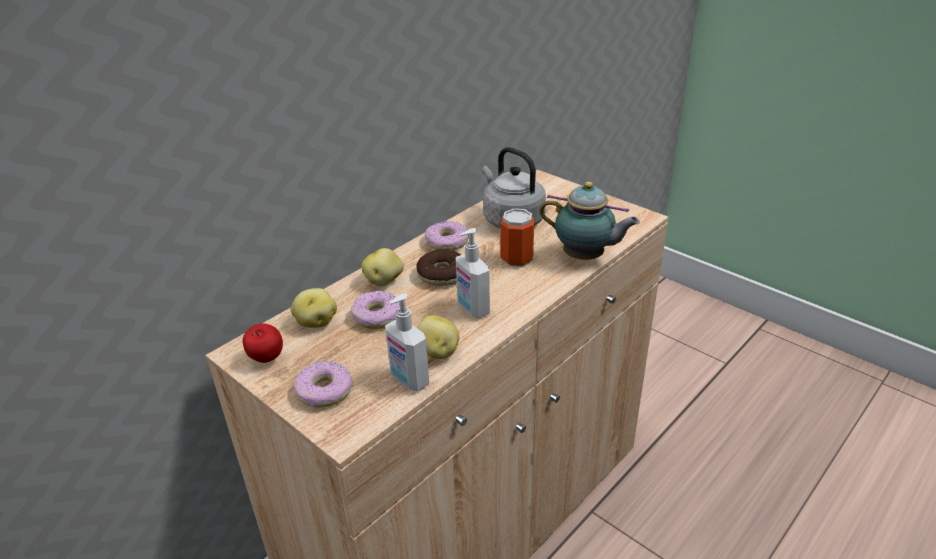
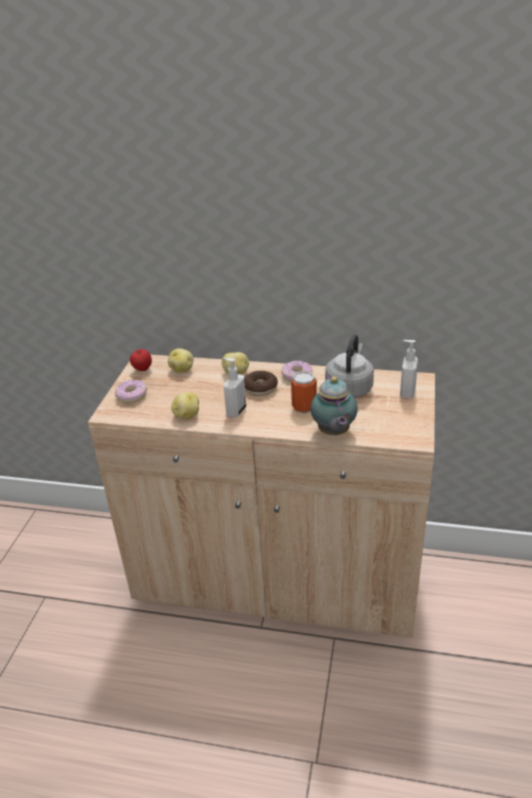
camera: 60 degrees right, 0 degrees up
(376, 316) = (202, 384): donut -> none
(408, 380) = (157, 416): soap dispenser -> soap dispenser (406, 393)

